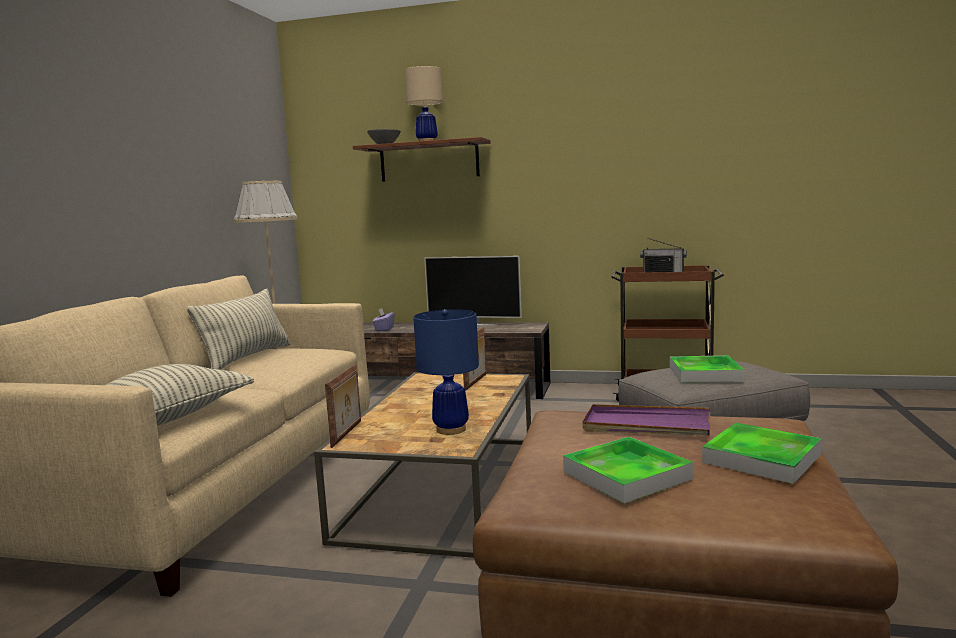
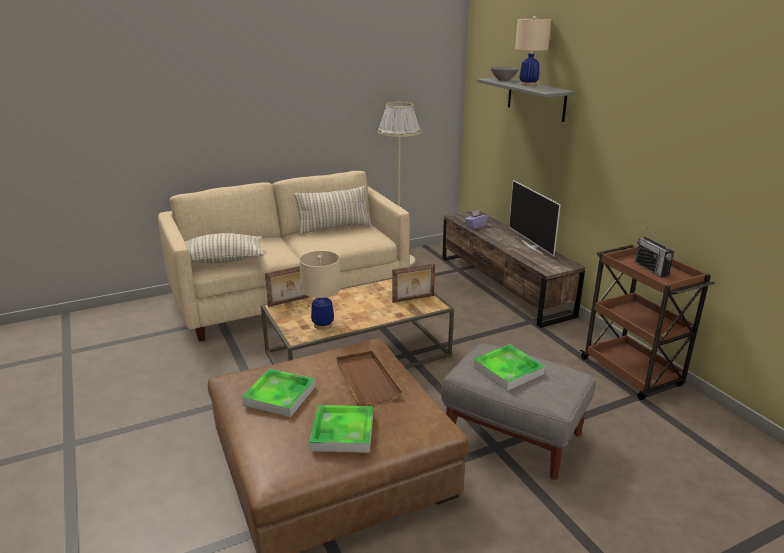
camera: 50 degrees right, 15 degrees up
(429, 161) = (536, 99): brown shelf -> grey shelf
(451, 429) = (323, 325): blue table lamp -> beige table lamp
(646, 425) = (366, 379): purple tray -> brown tray

